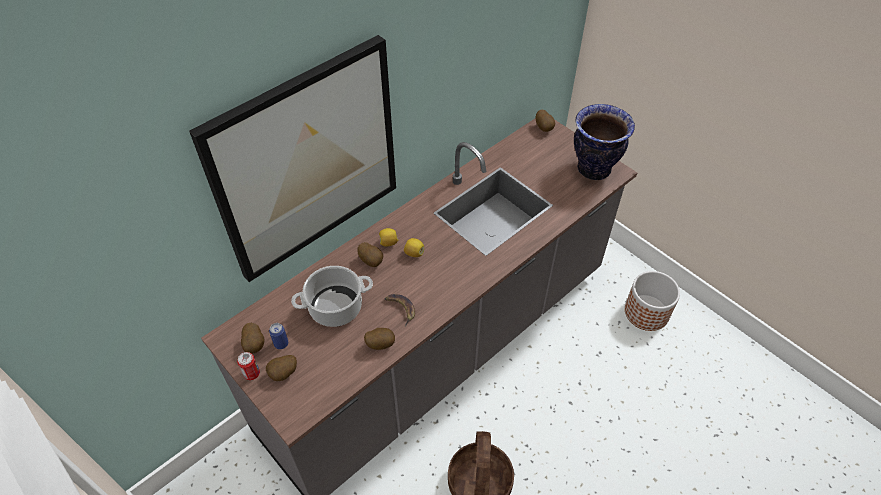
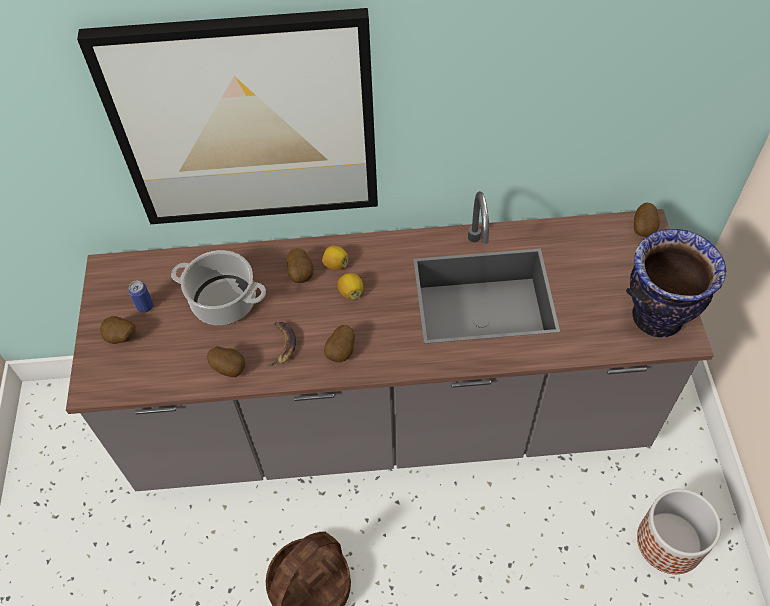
camera: 40 degrees right, 5 degrees up
(252, 373) = (96, 319): can -> none
(255, 345) = (123, 292): potato -> potato (341, 352)

